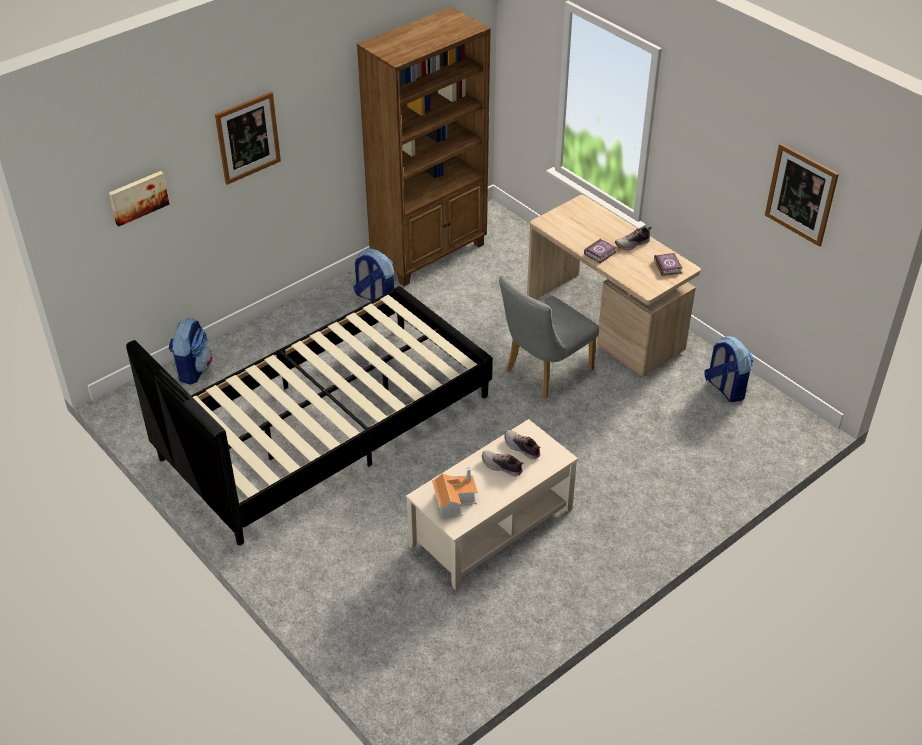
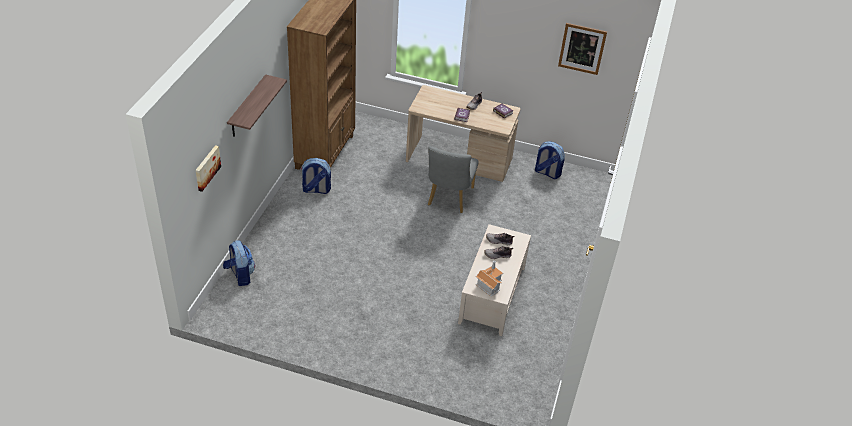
camera: 35 degrees left, 0 degrees up
(248, 138) = (247, 107): picture -> shelf
(326, 427) = (354, 277): black bed -> none

